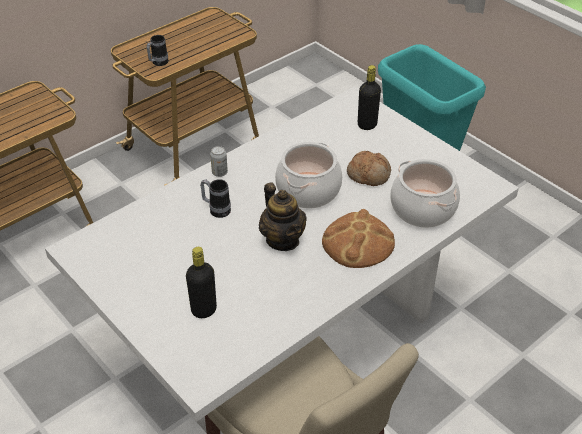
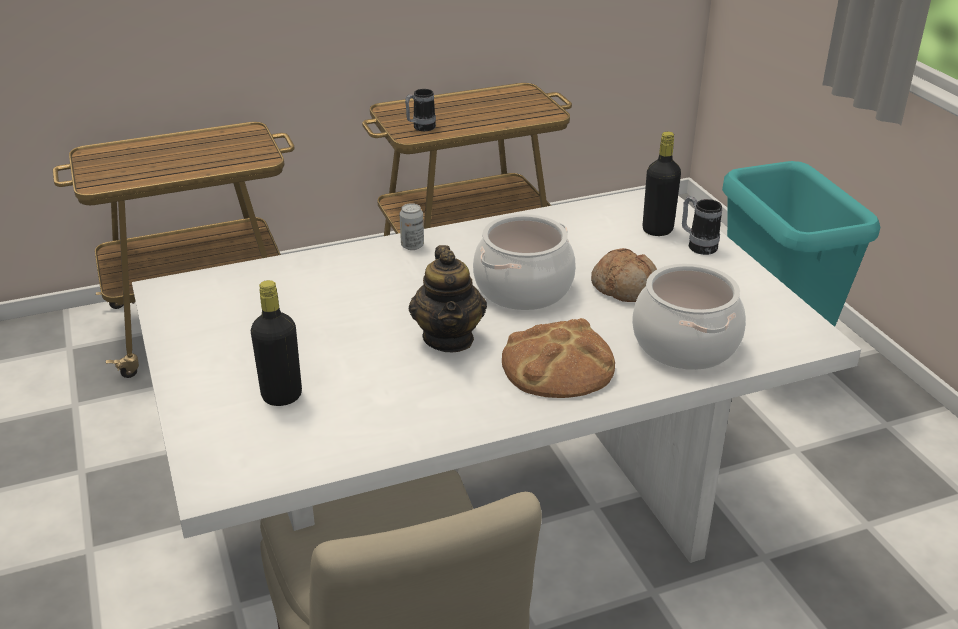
camera: 20 degrees right, 10 degrees down
(216, 210) = (380, 285): mug -> mug (697, 245)

